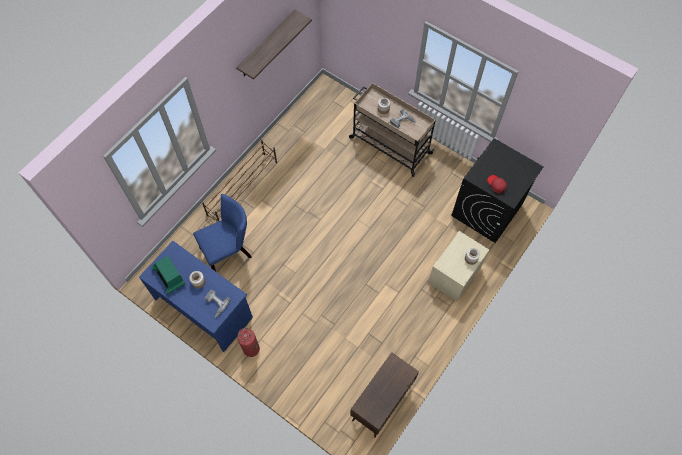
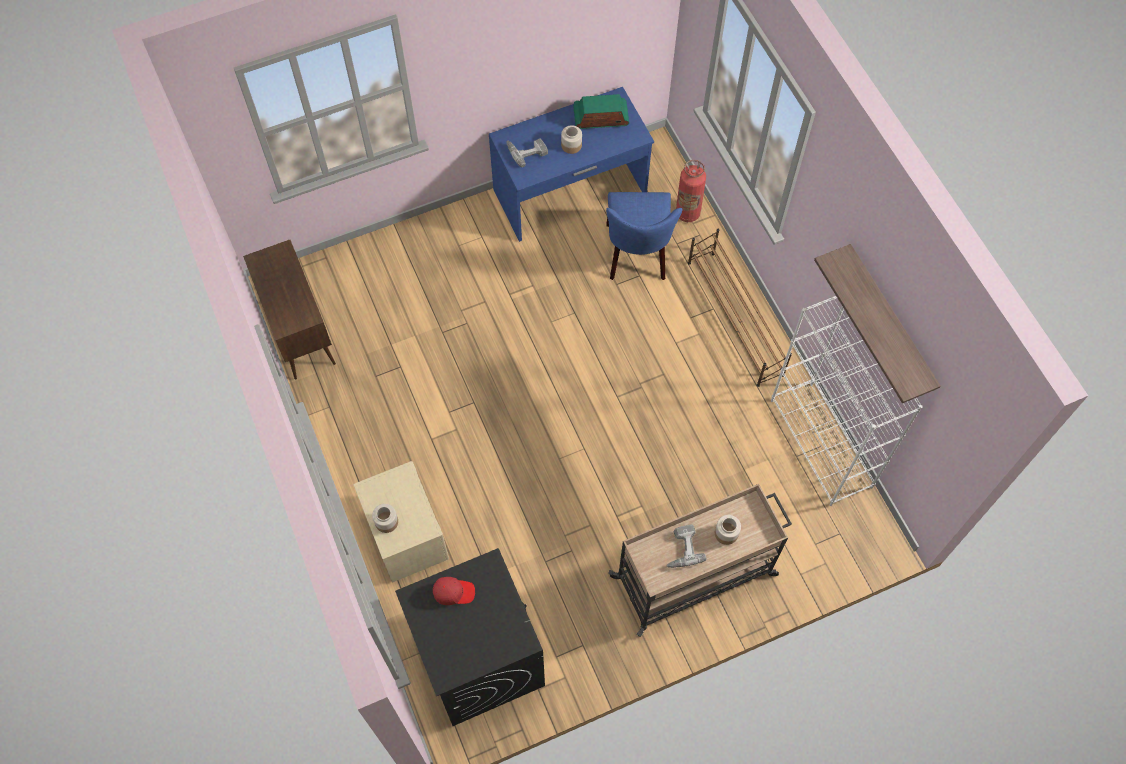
camera: 120 degrees right, 0 degrees up
(251, 349) = (476, 221): fire extinguisher -> fire extinguisher (687, 213)
(292, 124) = (821, 443): none -> white bookcase

